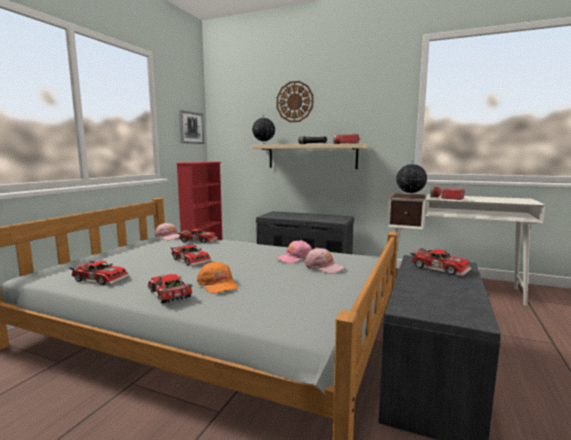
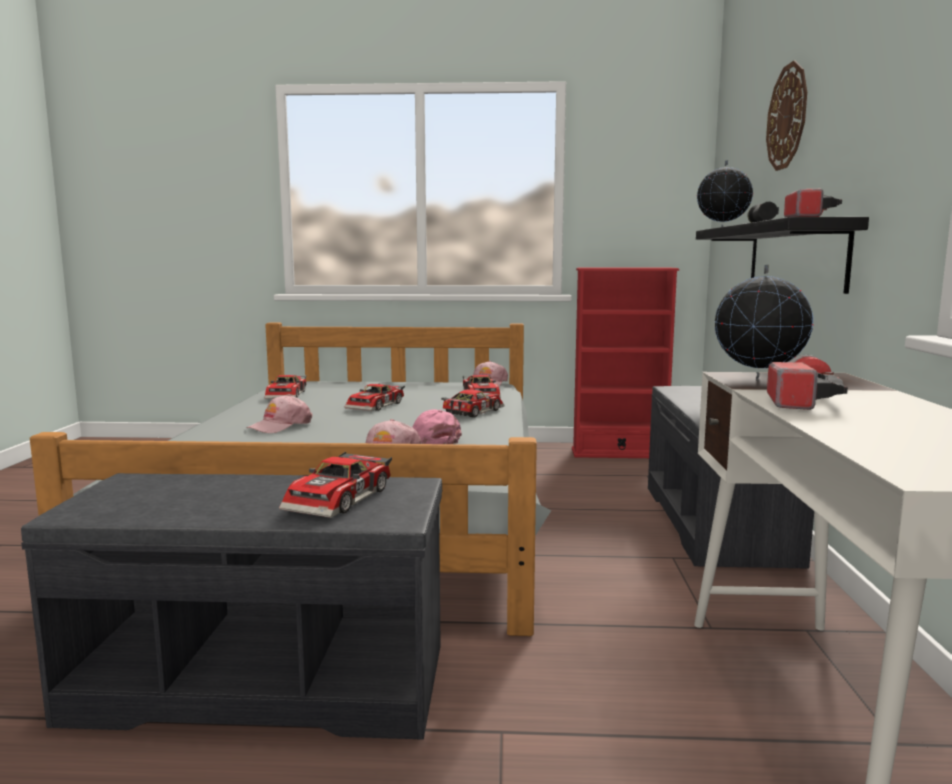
camera: 70 degrees right, 0 degrees up
(167, 294) = (243, 417): toy car -> toy car (471, 411)
(191, 127) = (658, 201): picture -> none
(218, 285) = (280, 426): orange cap -> pink cap
(311, 156) = (795, 256): beige shelf -> black shelf

